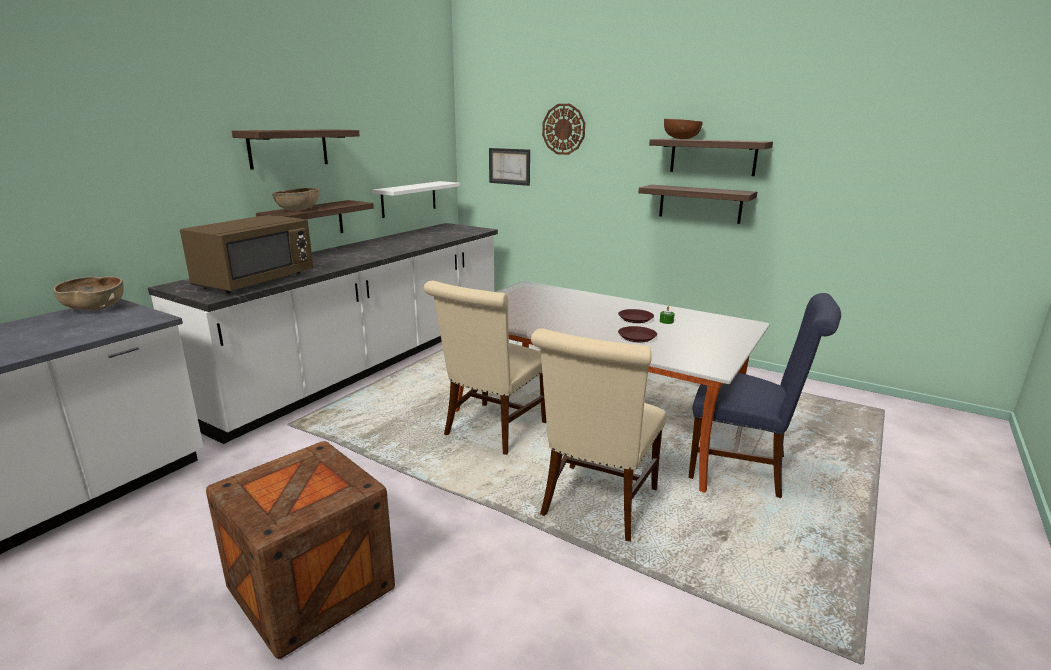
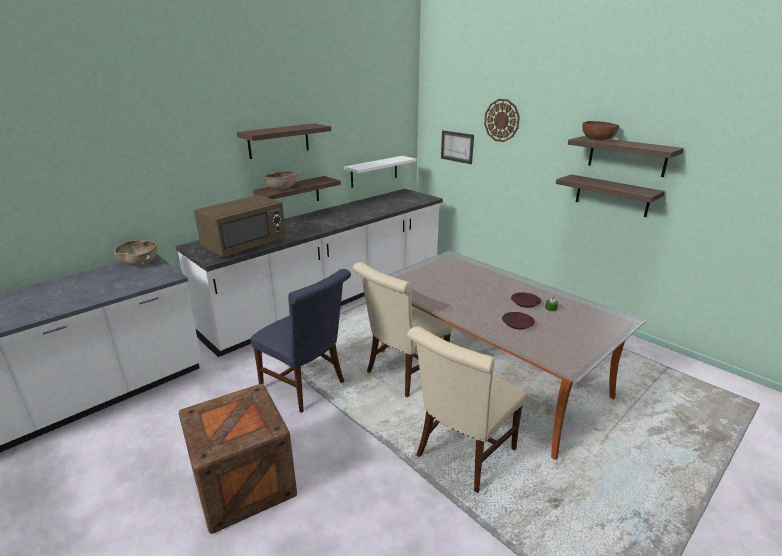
camera: 15 degrees right, 5 degrees up
(745, 468) = (600, 442): blue chair -> blue chair (307, 386)

